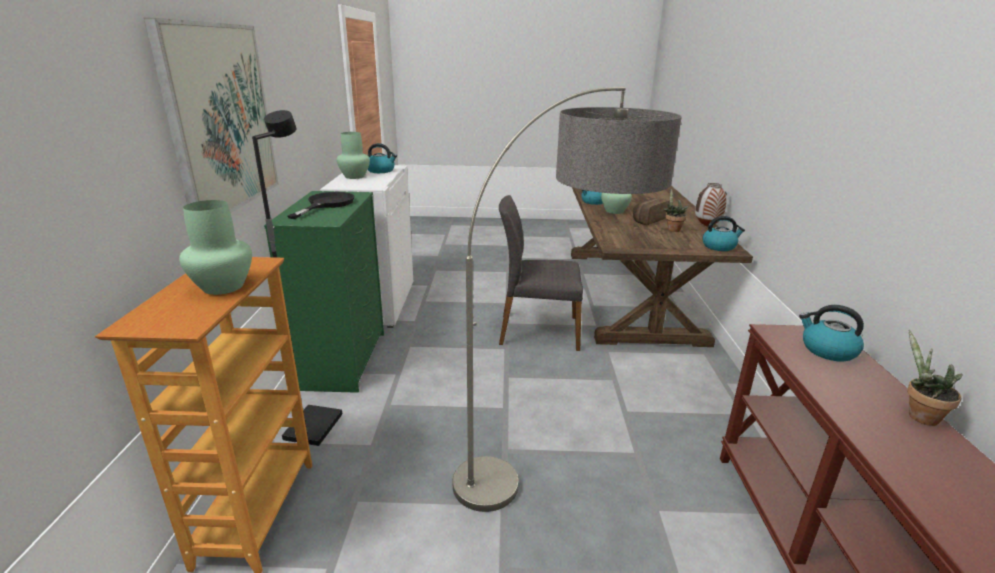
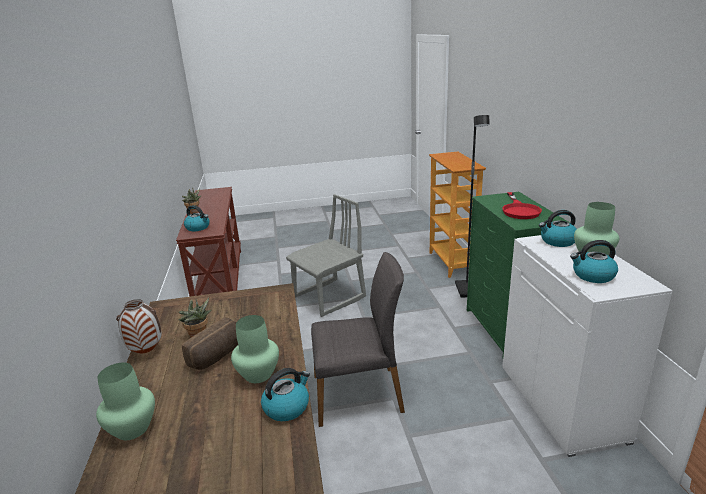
camera: 170 degrees right, 0 degrees up
(221, 119) = (517, 117): picture -> none
(222, 287) = (452, 161): green vase -> green vase (133, 428)
(326, 204) = (519, 210): black frying pan -> red frying pan
(553, 461) = (329, 298): floor lamp -> grey chair
(719, 246) = (170, 310): kettle -> kettle (557, 241)

